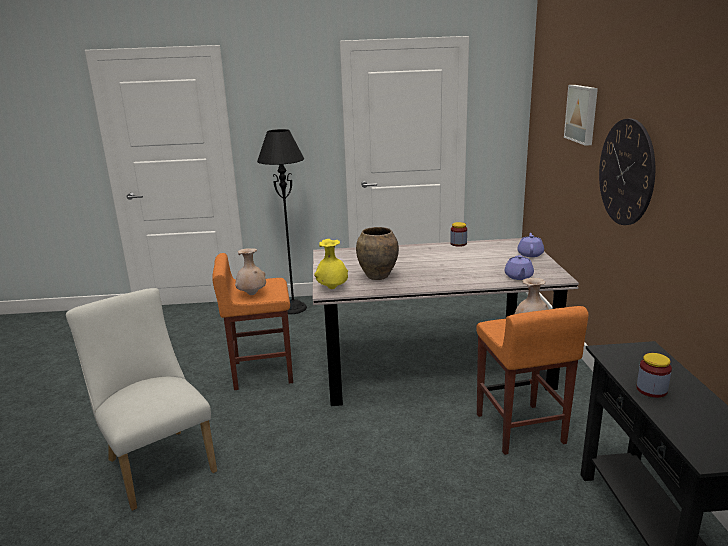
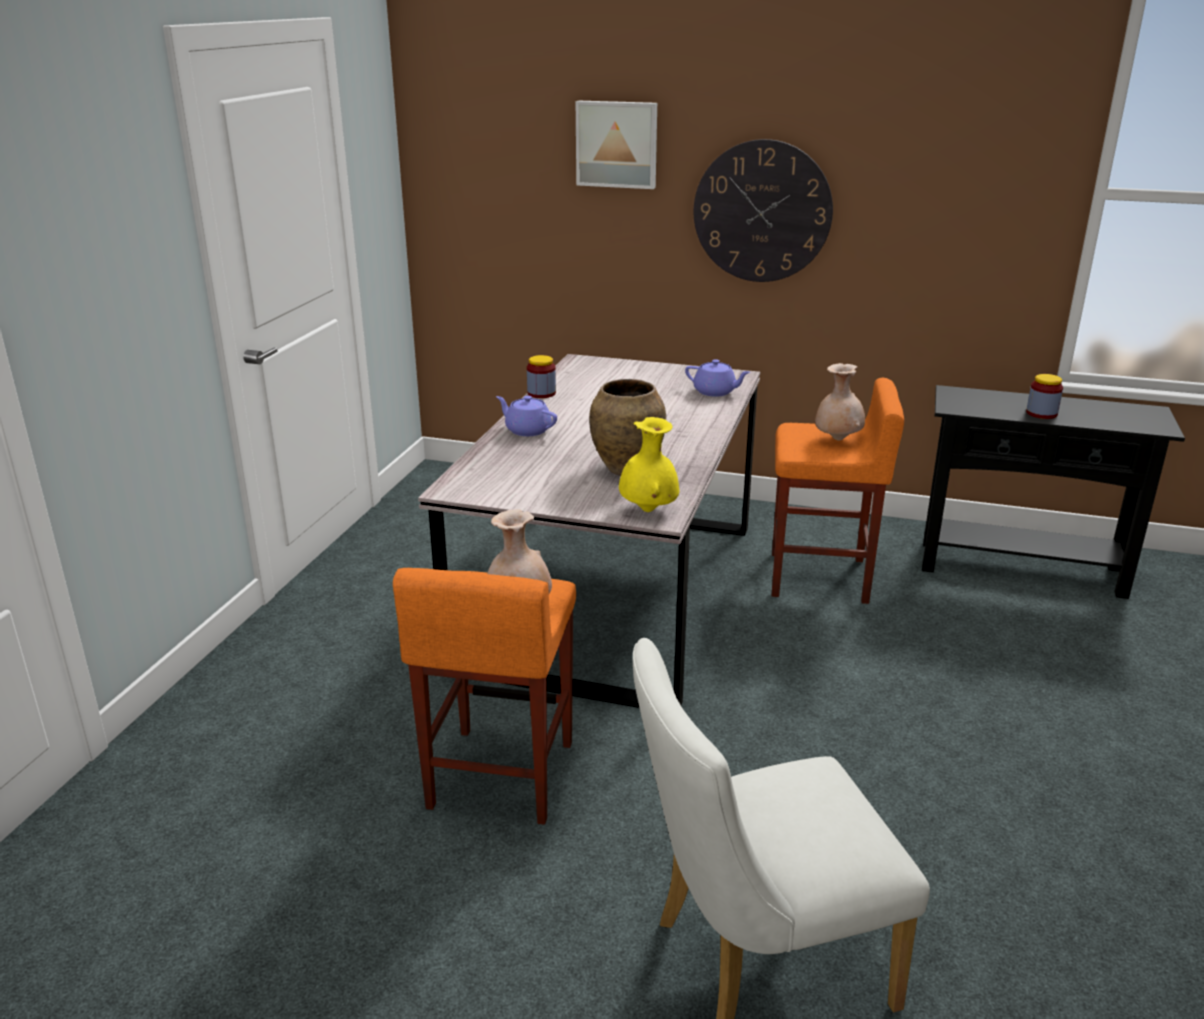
camera: 70 degrees left, 5 degrees up
(293, 308) = (246, 688): black floor lamp -> none
(530, 254) = (637, 368): purple teapot -> purple teapot (527, 430)

